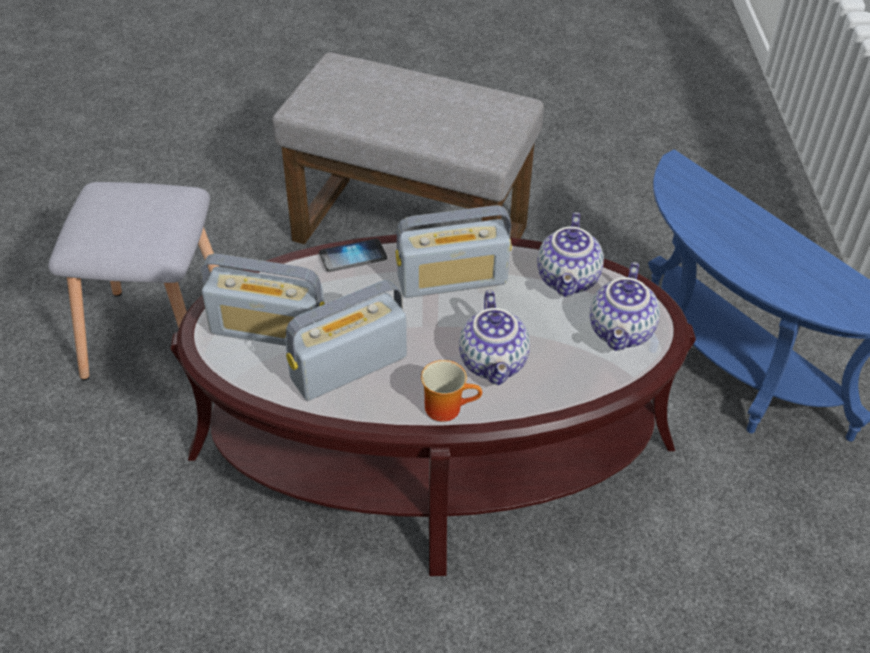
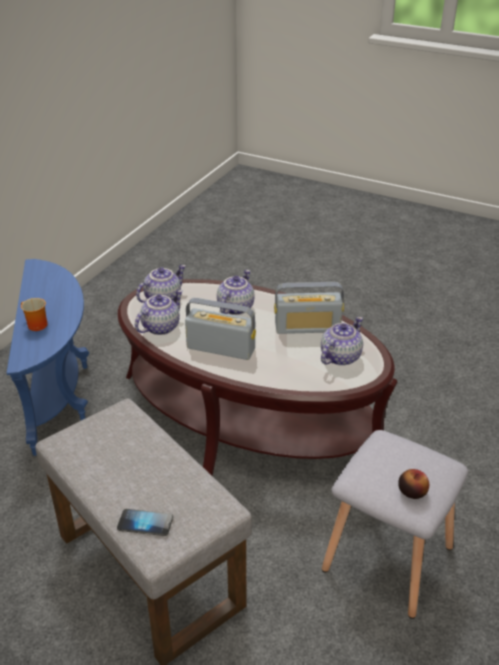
camera: 150 degrees left, 10 degrees down
(111, 197) = (412, 491): none -> apple
(268, 330) = (339, 357): radio -> teapot
(353, 256) = (266, 379): phone -> phone (145, 523)
(447, 406) = (272, 299): mug -> mug (34, 325)

